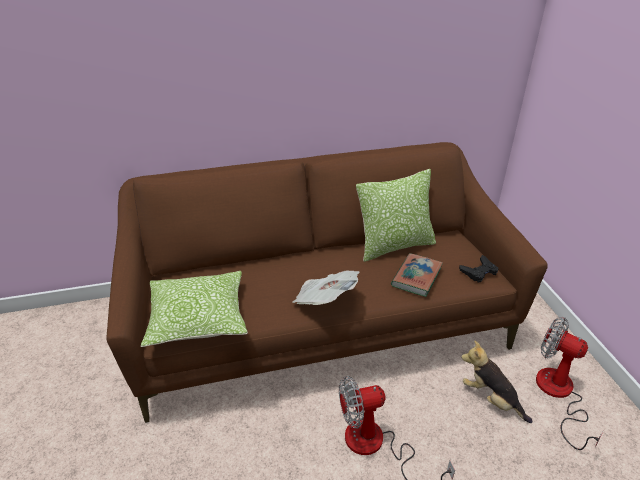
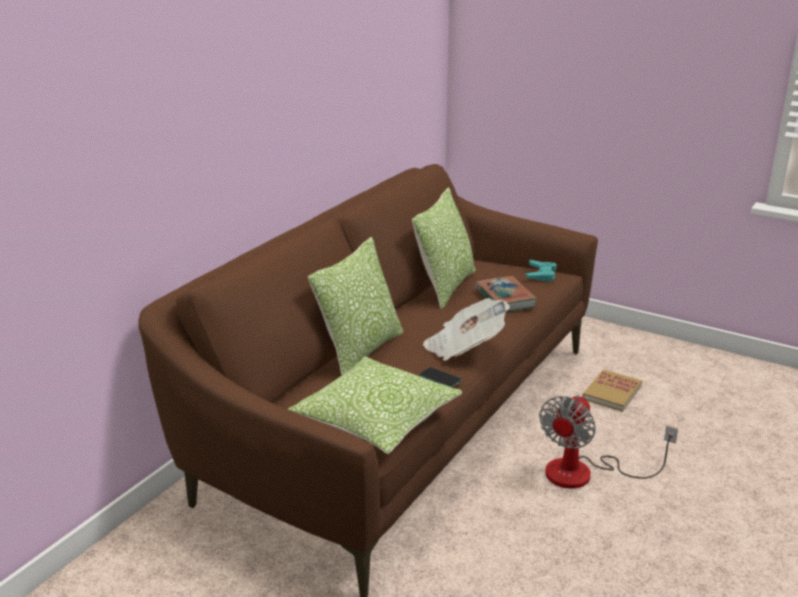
camera: 45 degrees left, 10 degrees down
(268, 265) = (360, 351): none -> pillow
(274, 313) = (440, 378): none -> phone
(479, 272) = (541, 274): black game controller -> turquoise game controller
(491, 399) = (612, 392): plush toy -> book
(558, 394) = (647, 364): fan -> none

